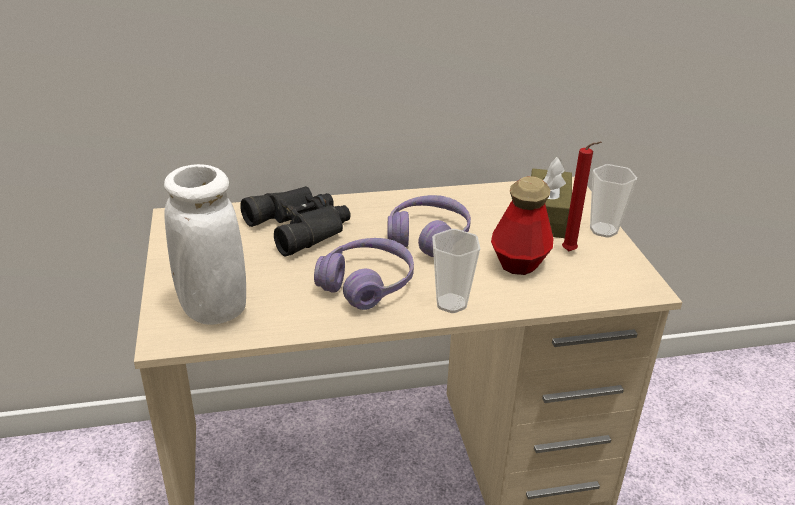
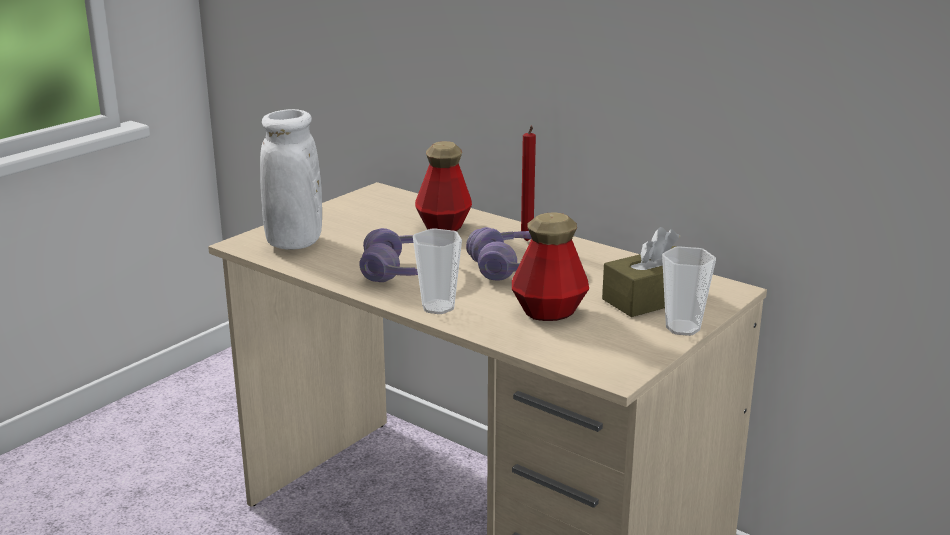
camera: 50 degrees right, 10 degrees down
(302, 226) = (443, 226): black binoculars -> bottle
(571, 252) = (611, 326): red candle -> red candle (527, 242)

